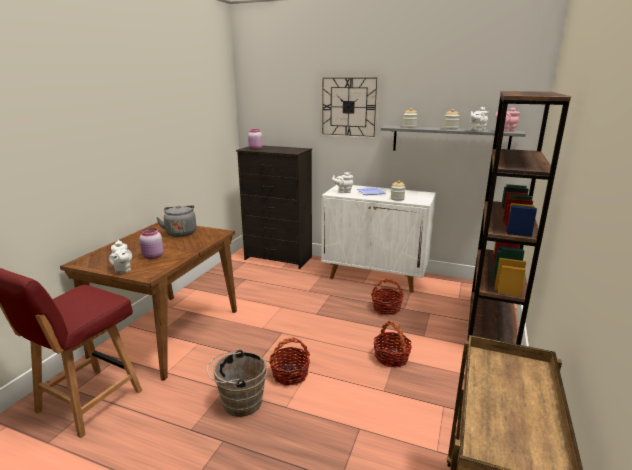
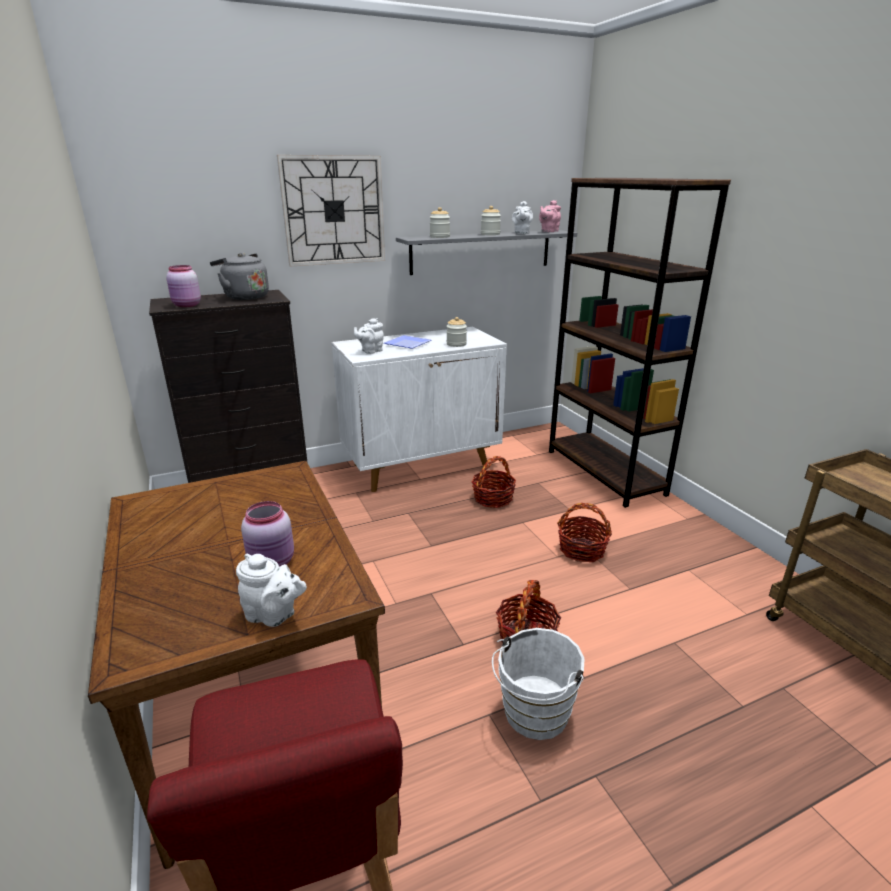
camera: 45 degrees left, 5 degrees up
(181, 233) = (218, 501): grey kettle -> grey kettle (244, 297)
(239, 402) = (532, 715): brown bucket -> white bucket

